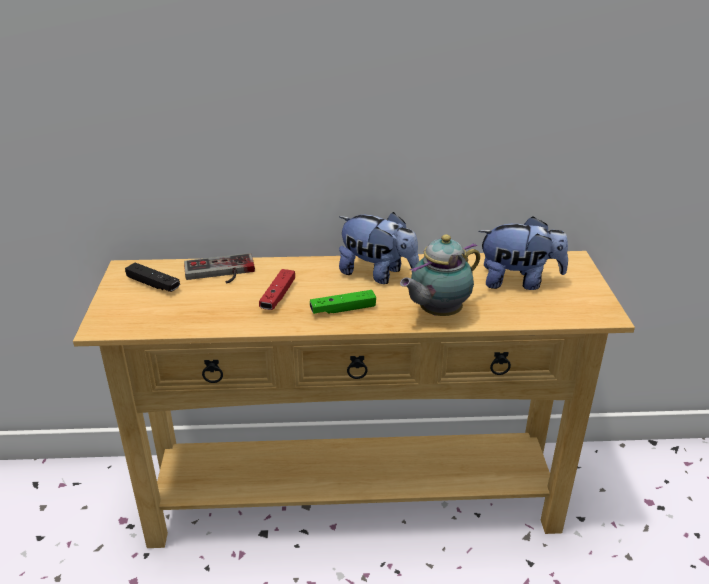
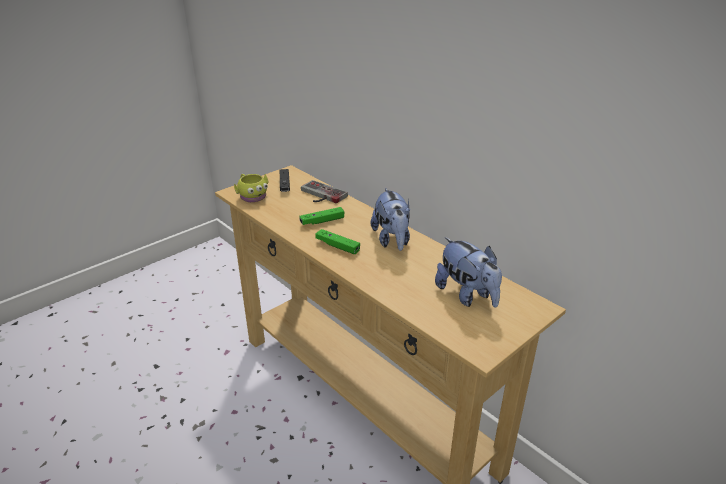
camera: 50 degrees right, 0 degrees up
(137, 317) = (252, 196): none -> yellow mug
(278, 296) = (322, 221): red game controller -> green game controller
(437, 313) = (379, 279): teapot -> none

